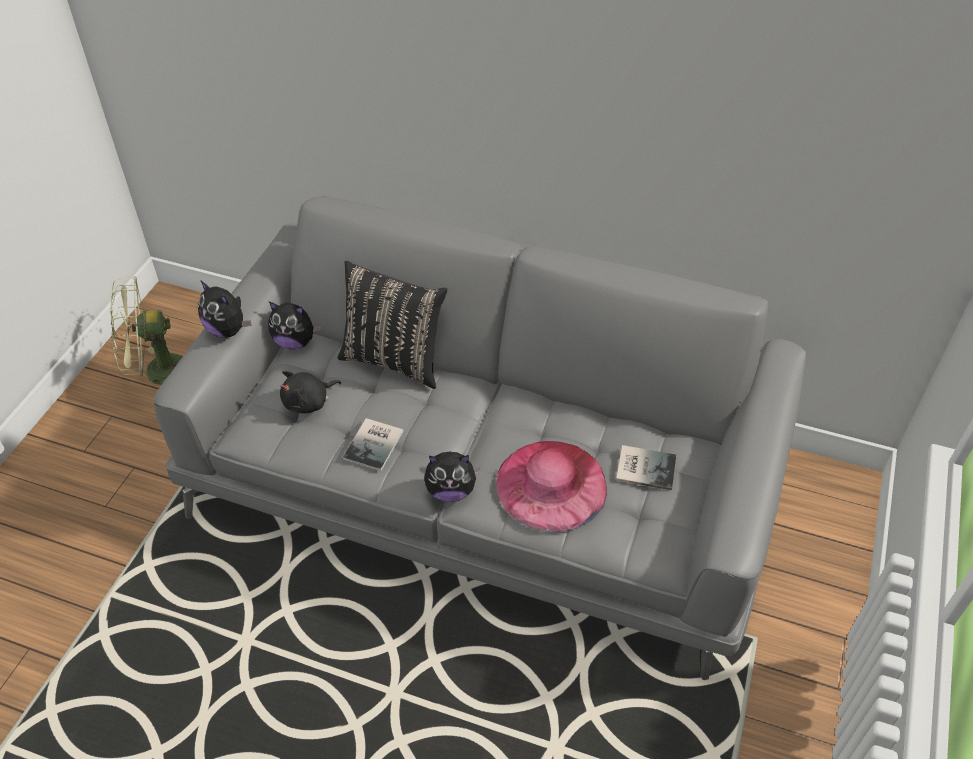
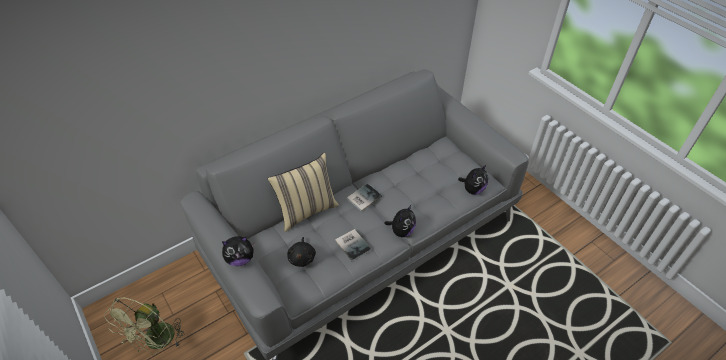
camera: 55 degrees left, 0 degrees up
(295, 342) = (255, 244): plush toy -> plush toy (472, 189)
(394, 360) = (306, 210): black pillow -> beige pillow
(551, 484) = (427, 195): pink hat -> none
(644, 466) = (441, 162): book -> book (363, 197)

